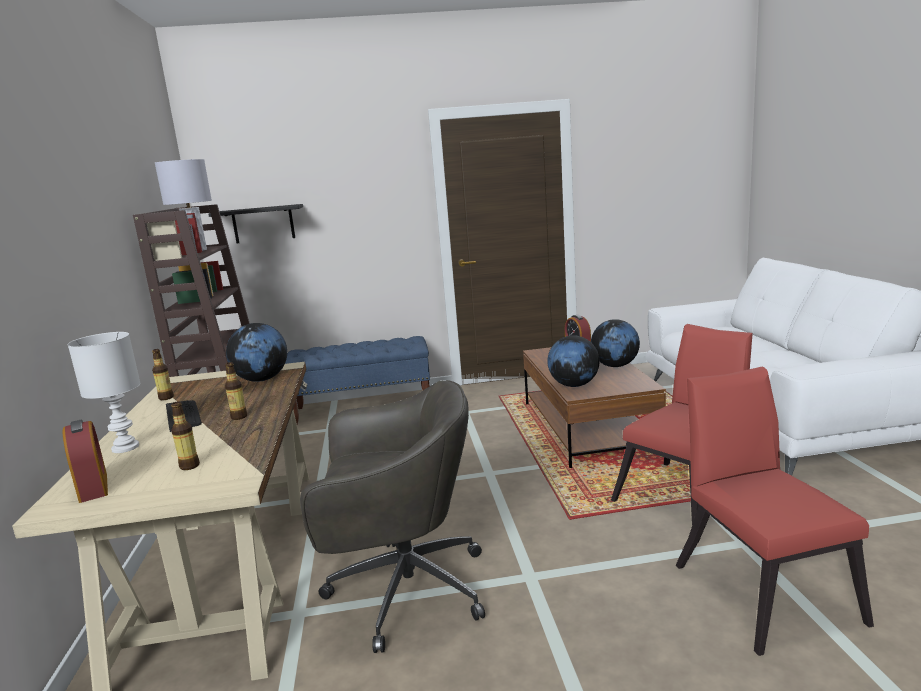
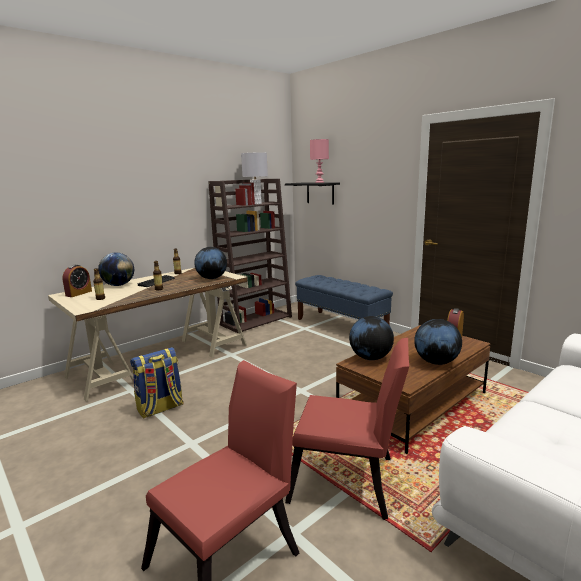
camera: 55 degrees right, 0 degrees up
(125, 447) = (118, 285): white table lamp -> globe
(268, 206) = (319, 182): none -> pink table lamp
(403, 590) = (160, 408): grey office chair -> backpack

